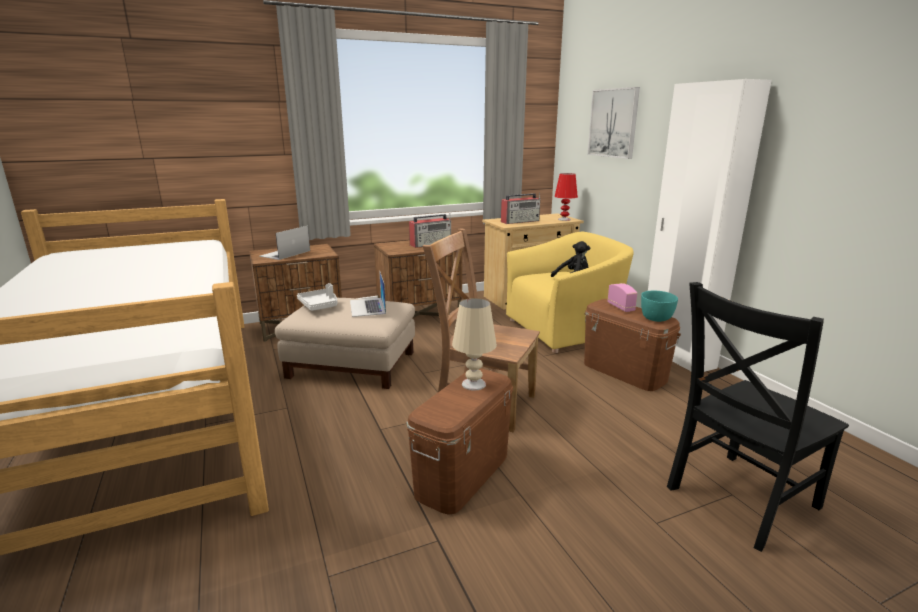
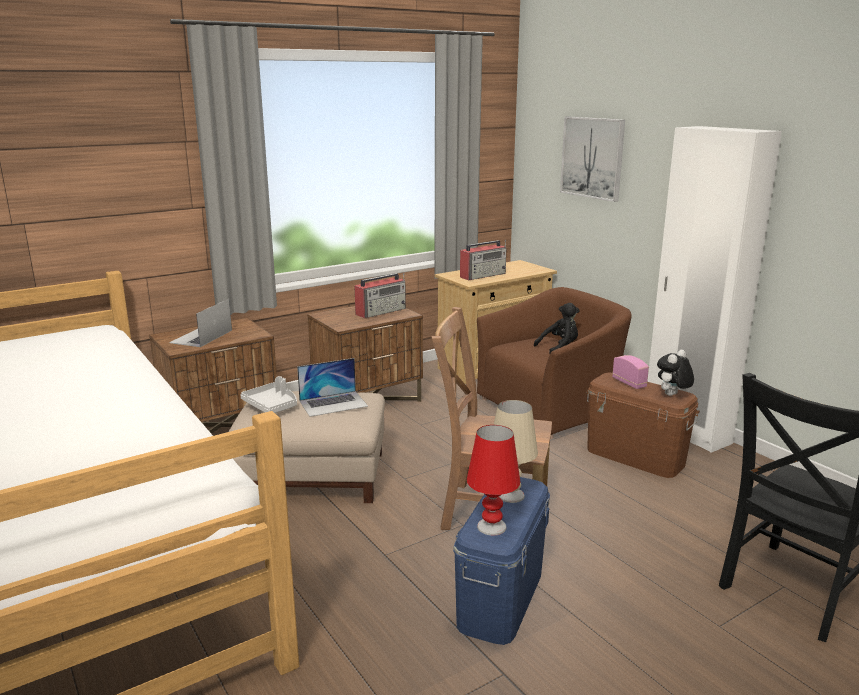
camera: 10 degrees left, 0 degrees up
(367, 307) = (333, 403): laptop -> laptop turned 90 degrees counterclockwise
(463, 474) = (501, 598): brown storage box -> blue storage box
(563, 329) = (549, 407): yellow armchair -> brown armchair
(564, 219) = (533, 270): red table lamp -> red table lamp (491, 526)
(656, 319) = (672, 395): turquoise bowl -> plush toy

